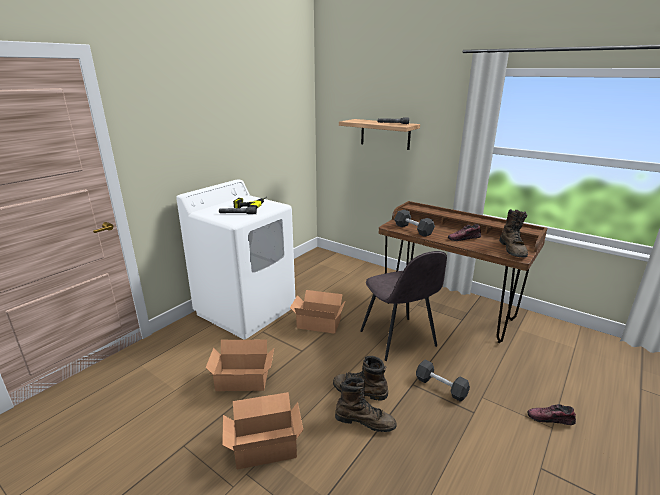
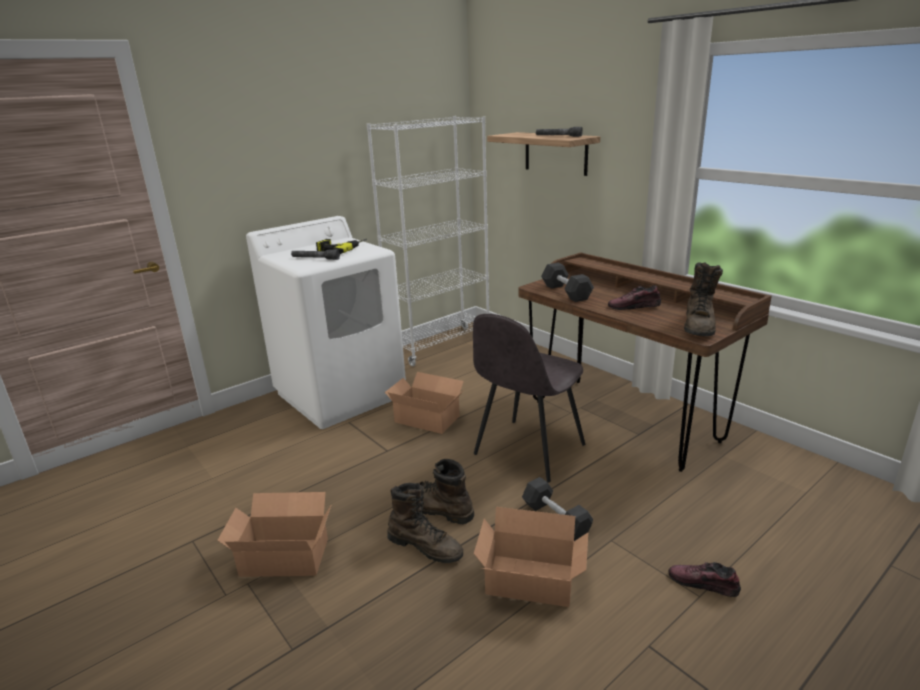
camera: 15 degrees right, 0 degrees up
(243, 381) = (296, 478): cardboard box -> cardboard box (531, 583)
(301, 267) = (440, 346): none -> white bookcase
(398, 340) = (527, 451): grey chair -> grey chair turned 45 degrees clockwise

